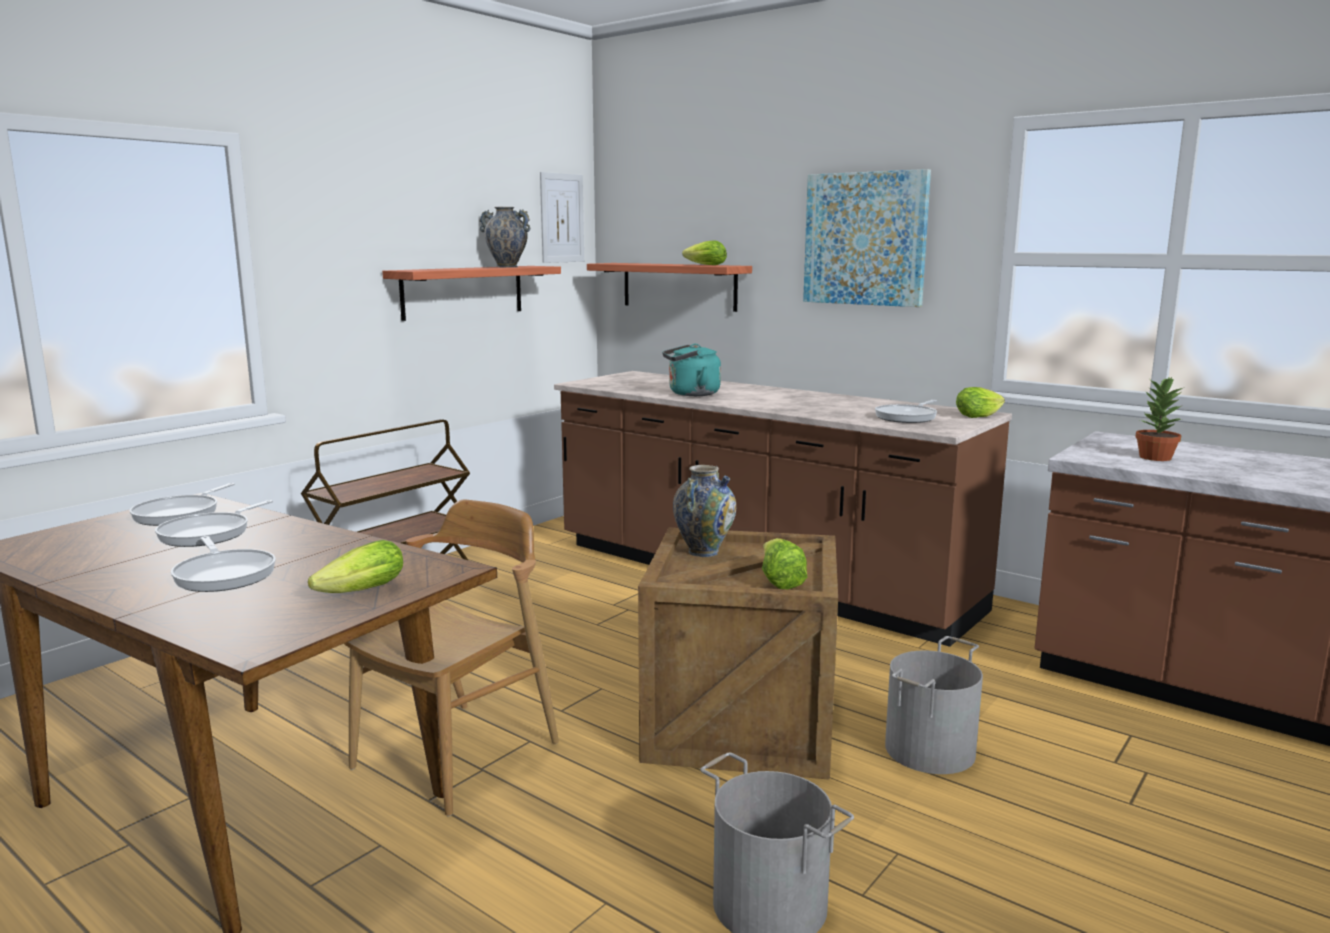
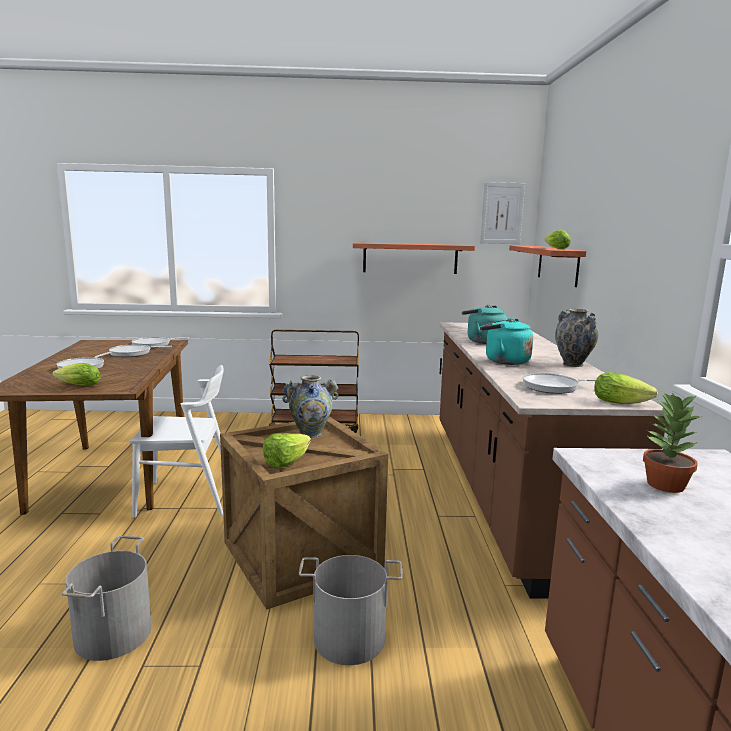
camera: 50 degrees right, 0 degrees up
(458, 755) = (186, 498): brown chair -> white chair
(507, 267) = (436, 244): vase -> vase (573, 364)
(789, 407) = (504, 361): none -> turquoise kettle
(865, 239) = (639, 229): picture -> none

